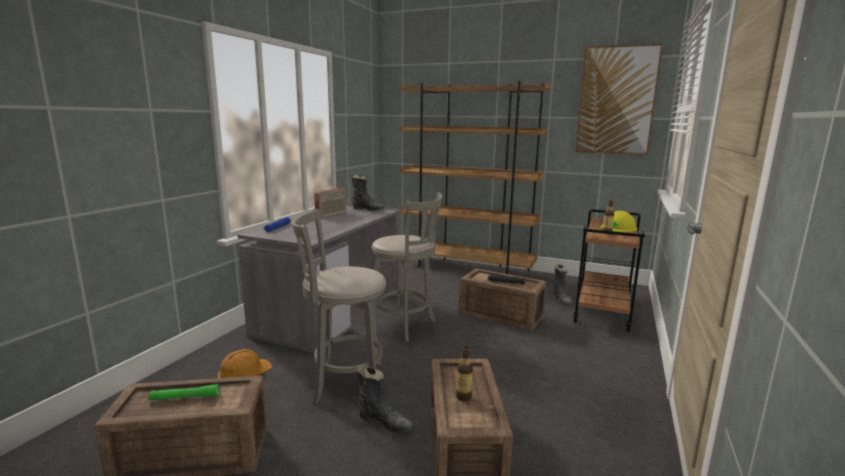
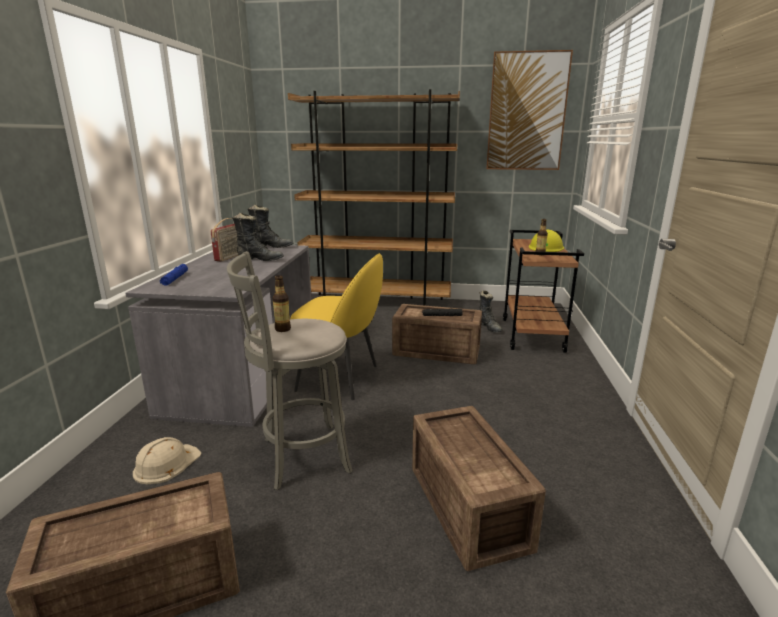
camera: 15 degrees left, 5 degrees up
(185, 398) = (127, 522): green flashlight -> none
(244, 371) = (166, 464): orange hard hat -> beige hard hat
(384, 422) = (368, 495): black boot -> black boot (260, 259)
(405, 326) = (340, 378): grey stool -> yellow chair
(463, 397) = (470, 455): bottle -> bottle (283, 329)

